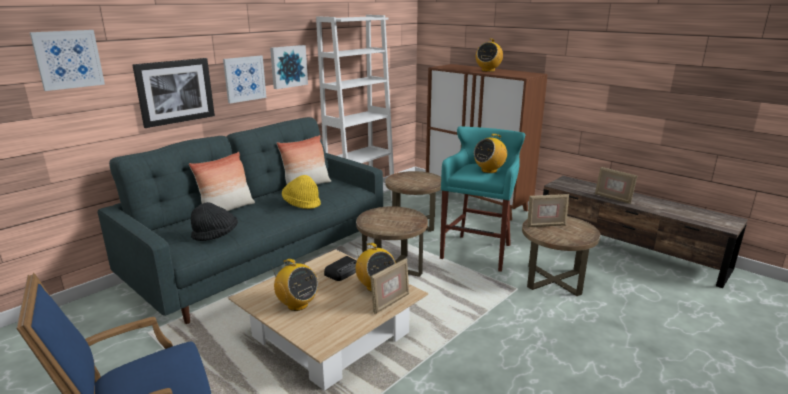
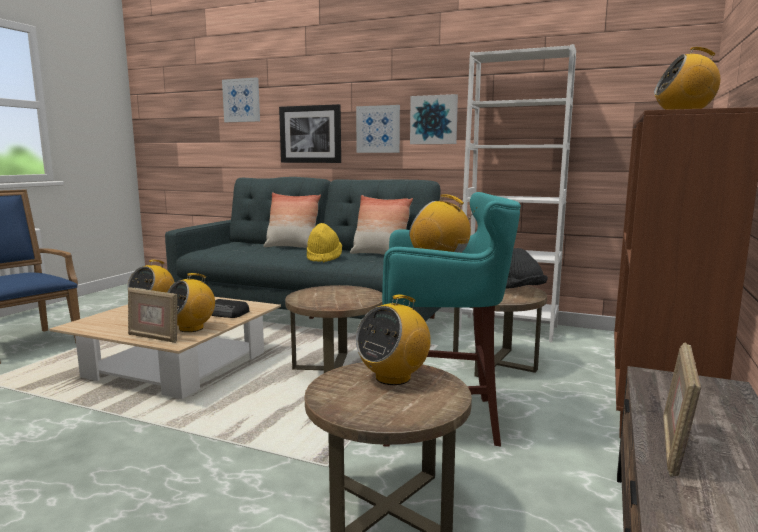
camera: 70 degrees right, 10 degrees down
(216, 236) = (230, 252): black hat -> black hat (520, 291)
(545, 225) = (393, 377): picture frame -> radio

